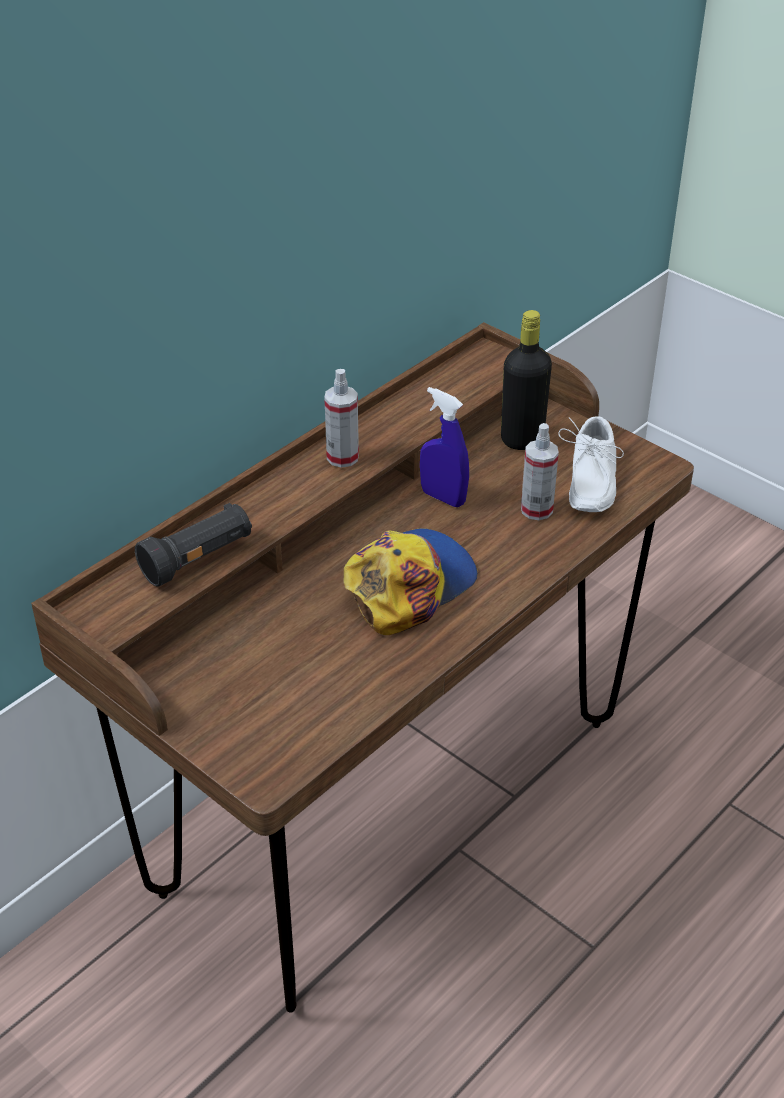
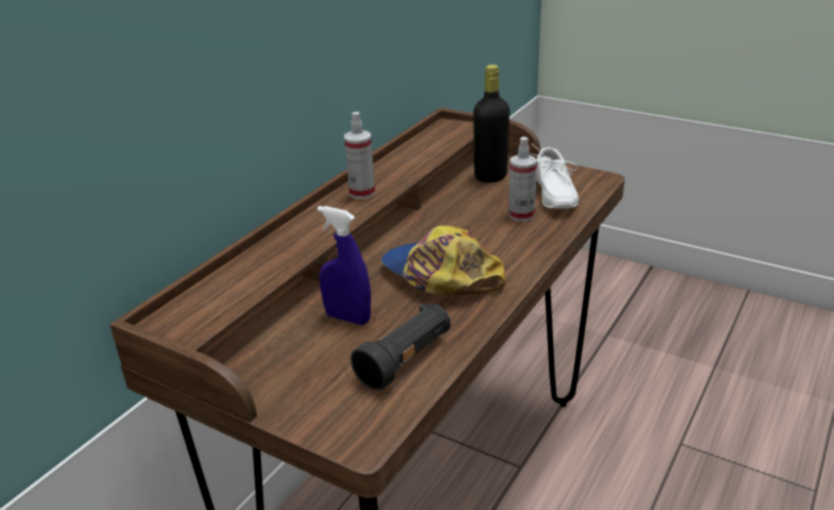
camera: 10 degrees left, 10 degrees down
(198, 559) = (259, 272): black flashlight -> black flashlight (405, 360)
(408, 585) = (440, 275): cap -> cap turned 75 degrees counterclockwise
(443, 497) = (445, 217): blue spray bottle -> blue spray bottle (348, 318)

